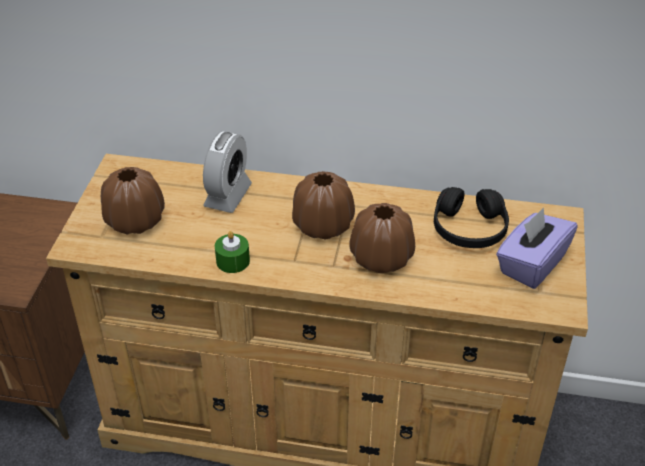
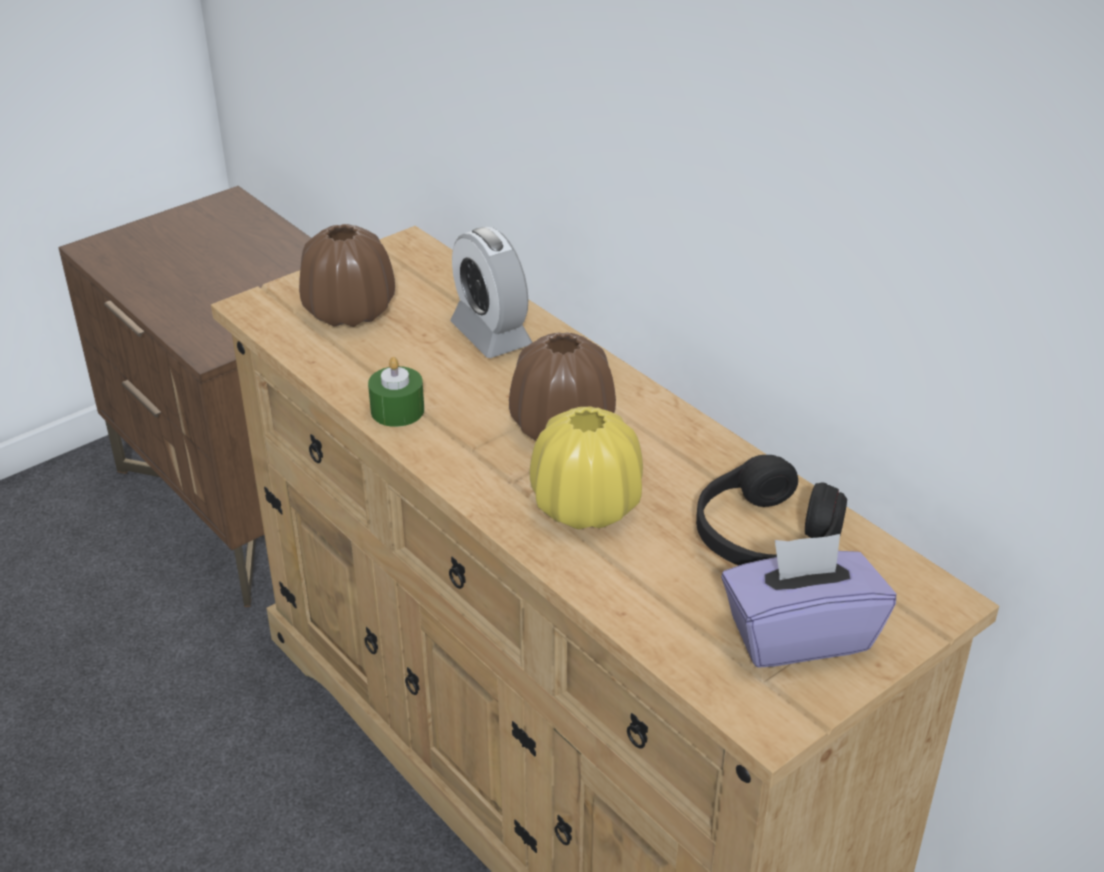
camera: 40 degrees right, 5 degrees down
(228, 195) = (491, 335): alarm clock -> alarm clock turned 90 degrees clockwise
(381, 258) = (586, 506): brown vase -> yellow vase

